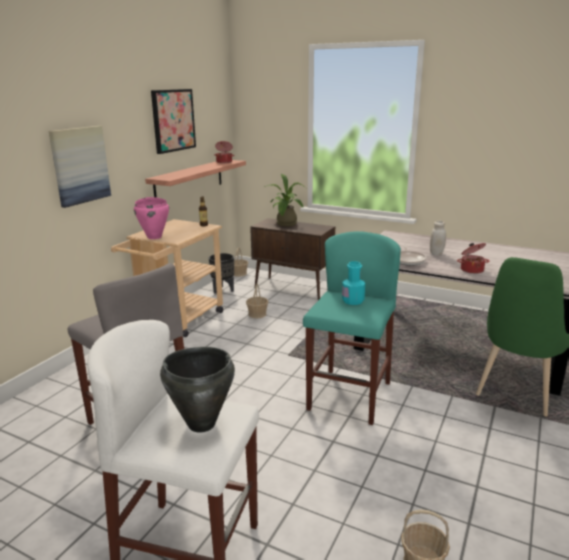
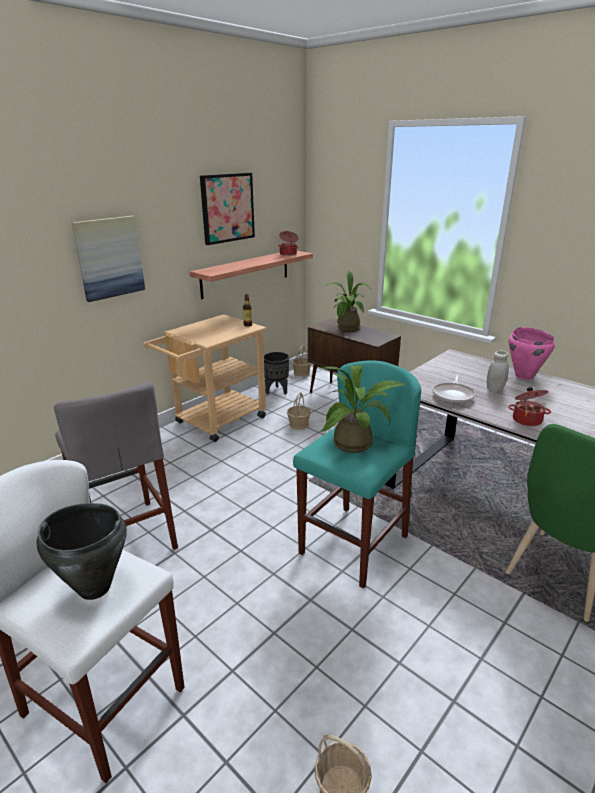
camera: 15 degrees right, 5 degrees up
(154, 237) = (189, 335): pink cooking pot -> pink cooking pot (524, 376)
(353, 301) = (358, 444): turquoise bottle -> potted plant

